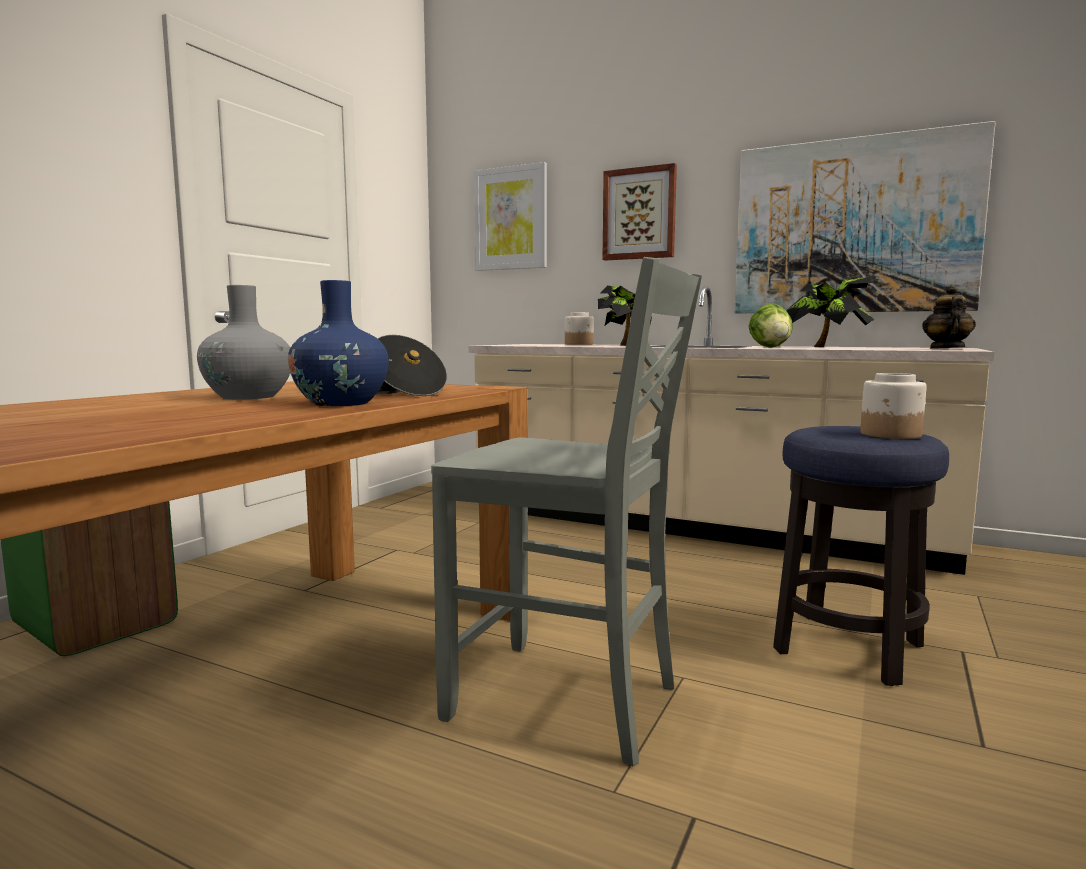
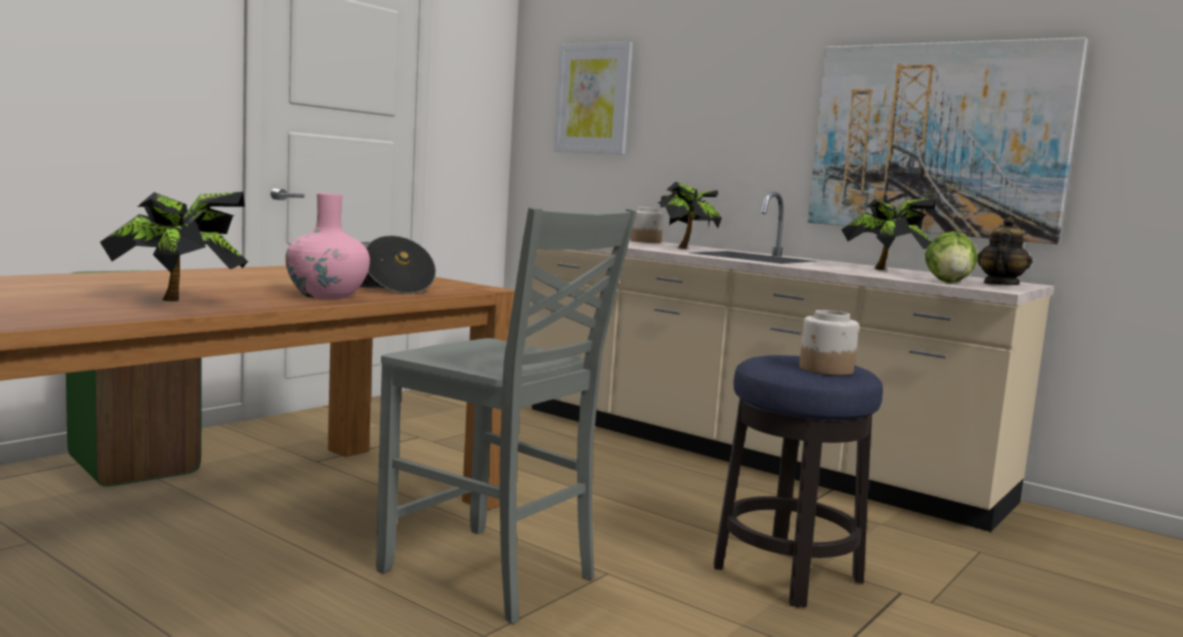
camera: 10 degrees right, 0 degrees up
(167, 422) = (179, 302): none -> potted plant
(248, 397) = (263, 281): grey vase -> none
(341, 403) = (327, 295): blue vase -> pink vase
(639, 214) = (721, 105): picture -> none
(770, 347) = (816, 266): lettuce -> lettuce (948, 283)

